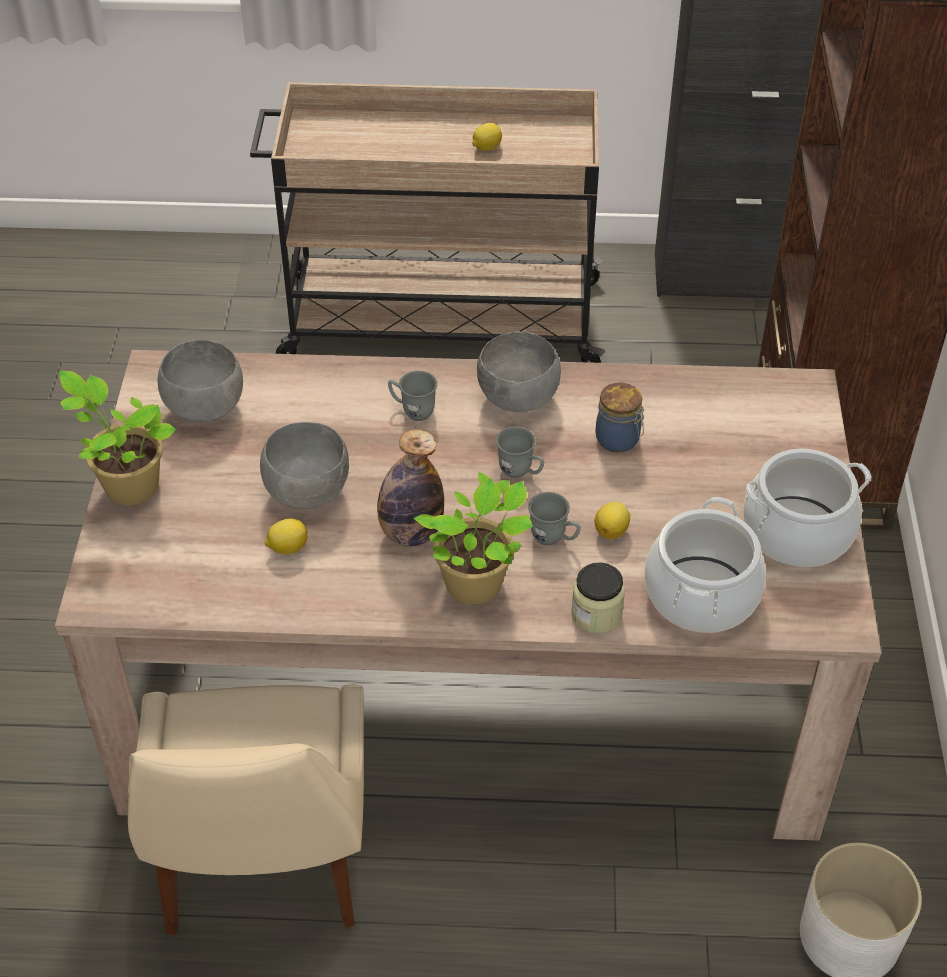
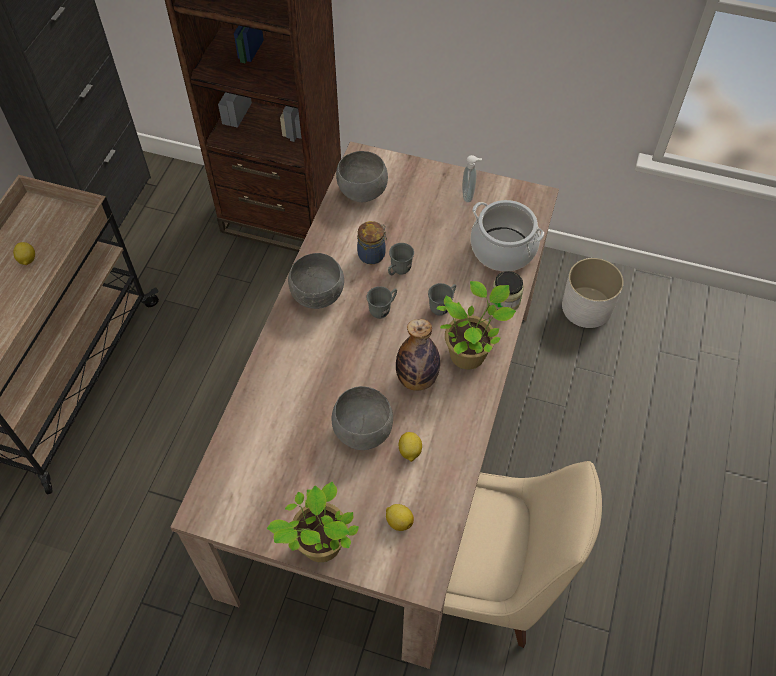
camera: 75 degrees left, 10 degrees up
(204, 407) = (255, 483): grey bowl -> grey bowl (361, 192)
(412, 411) = (307, 355): grey mug -> grey mug (398, 271)
(612, 531) = (444, 277): lemon -> lemon (398, 521)
(797, 532) = (469, 195): cooking pot -> soap dispenser

